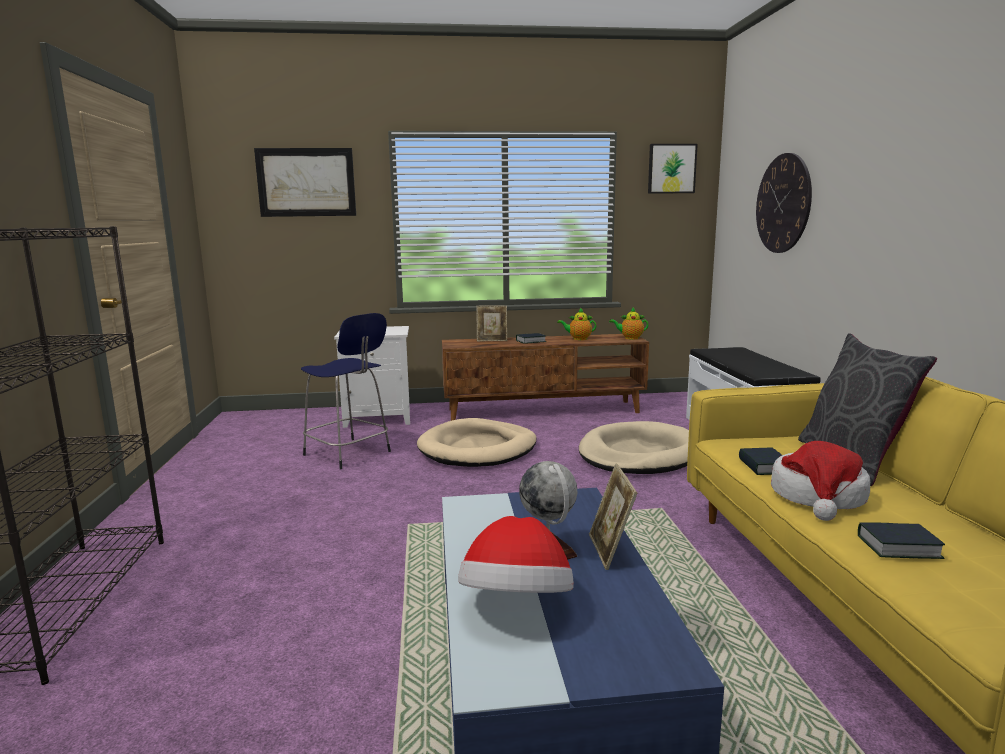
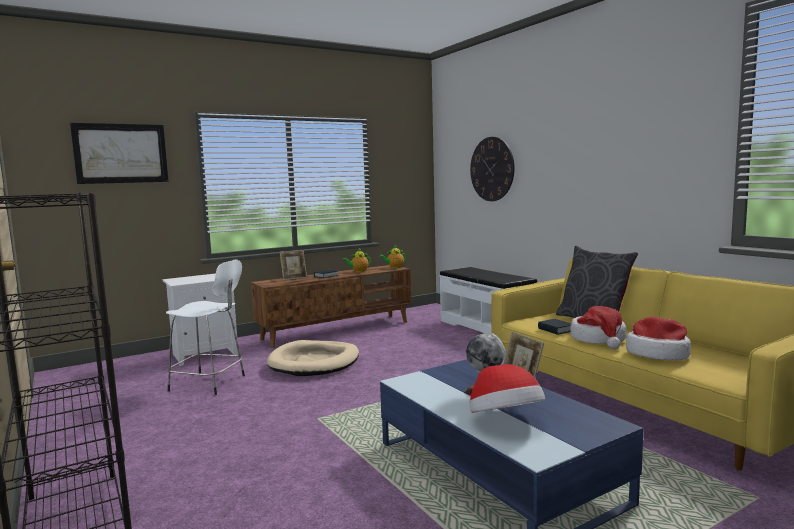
camera: 25 degrees left, 5 degrees down
(349, 454) = (210, 383): blue stool -> white stool
(638, 454) = (432, 347): beige dog bed -> none
(671, 169) = (404, 145): picture -> none
(898, 547) = (658, 354): book -> hat

